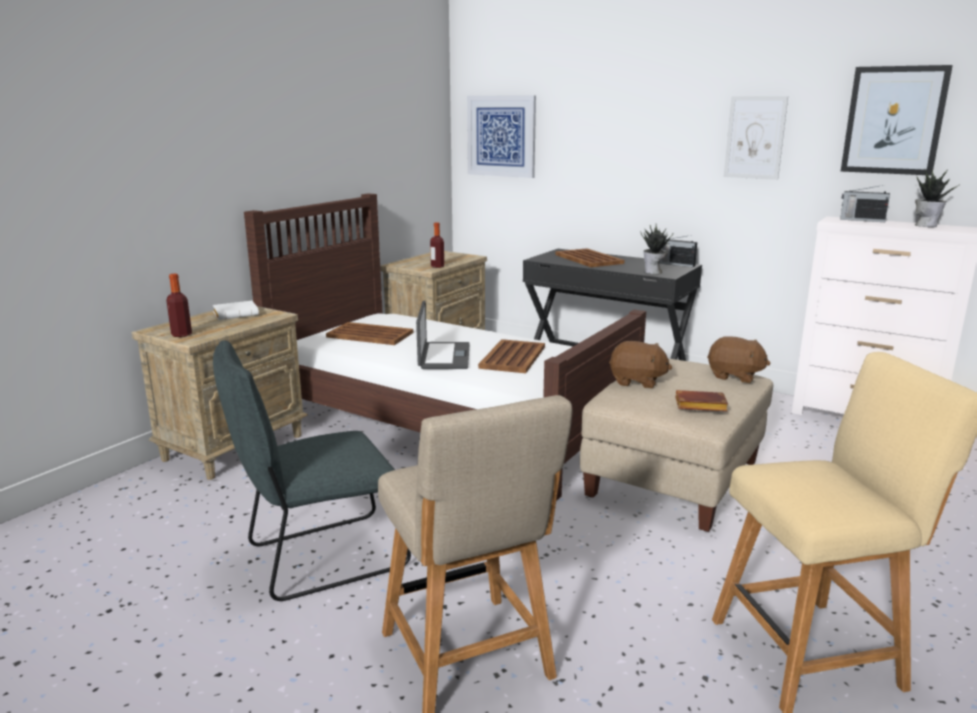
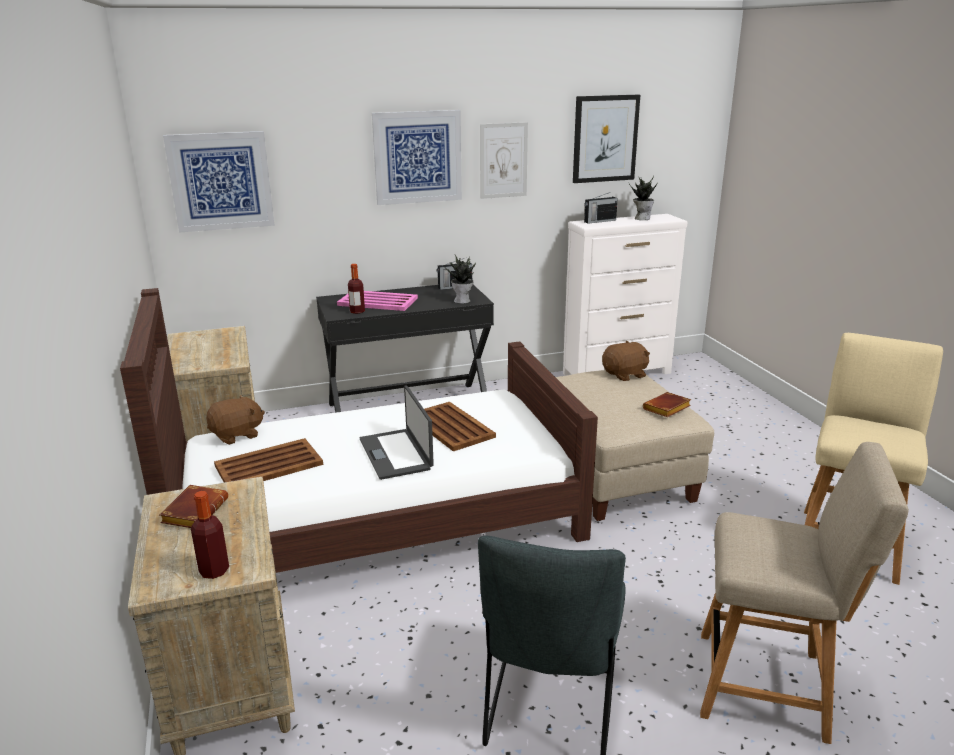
camera: 50 degrees left, 5 degrees up
(237, 314) = (194, 511): white book -> brown book
(437, 266) = (233, 355): bottle -> bottle (357, 311)
(443, 356) = (396, 454): laptop -> laptop turned 150 degrees counterclockwise
(589, 259) = (378, 302): brown tray -> pink tray
(637, 382) = (595, 407): brown plush toy -> brown plush toy (237, 435)
(662, 127) = (417, 157): none -> picture

